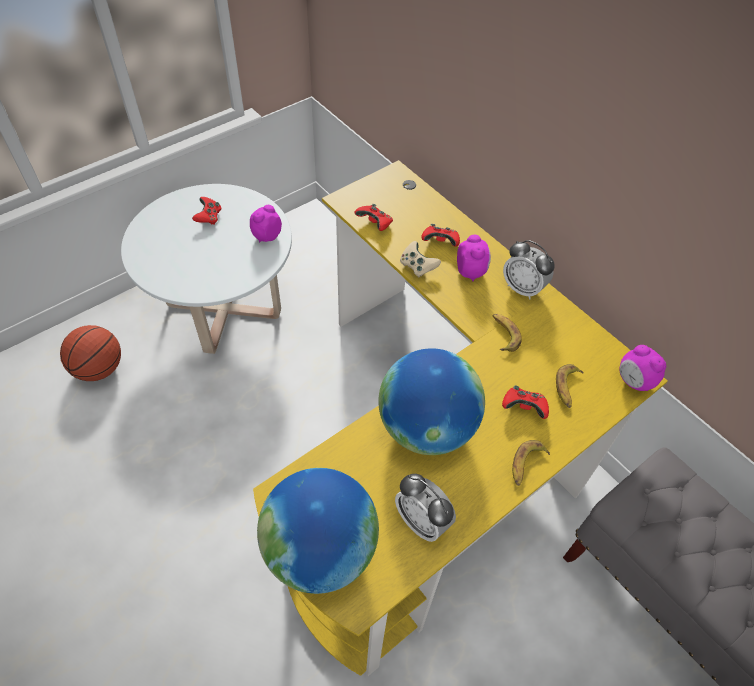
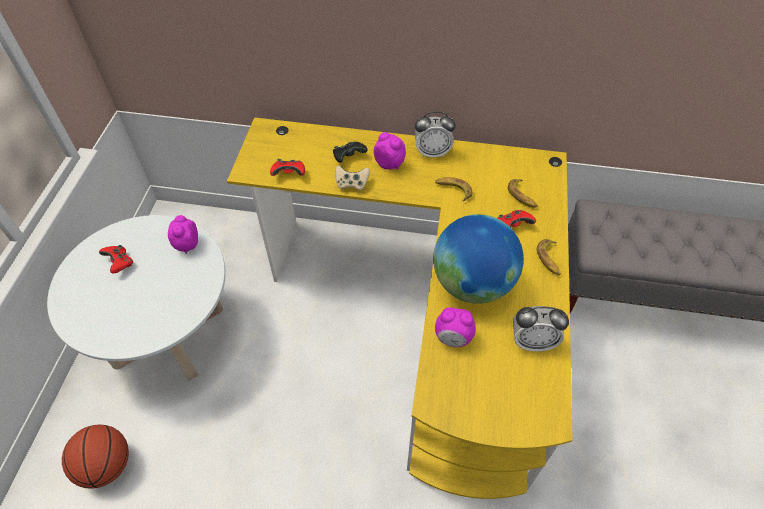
camera: 40 degrees left, 0 degrees up
(321, 549) = (497, 412): globe -> none
(440, 242) = (348, 157): red game controller -> black game controller
(634, 381) = (551, 165): alarm clock -> alarm clock (453, 338)

